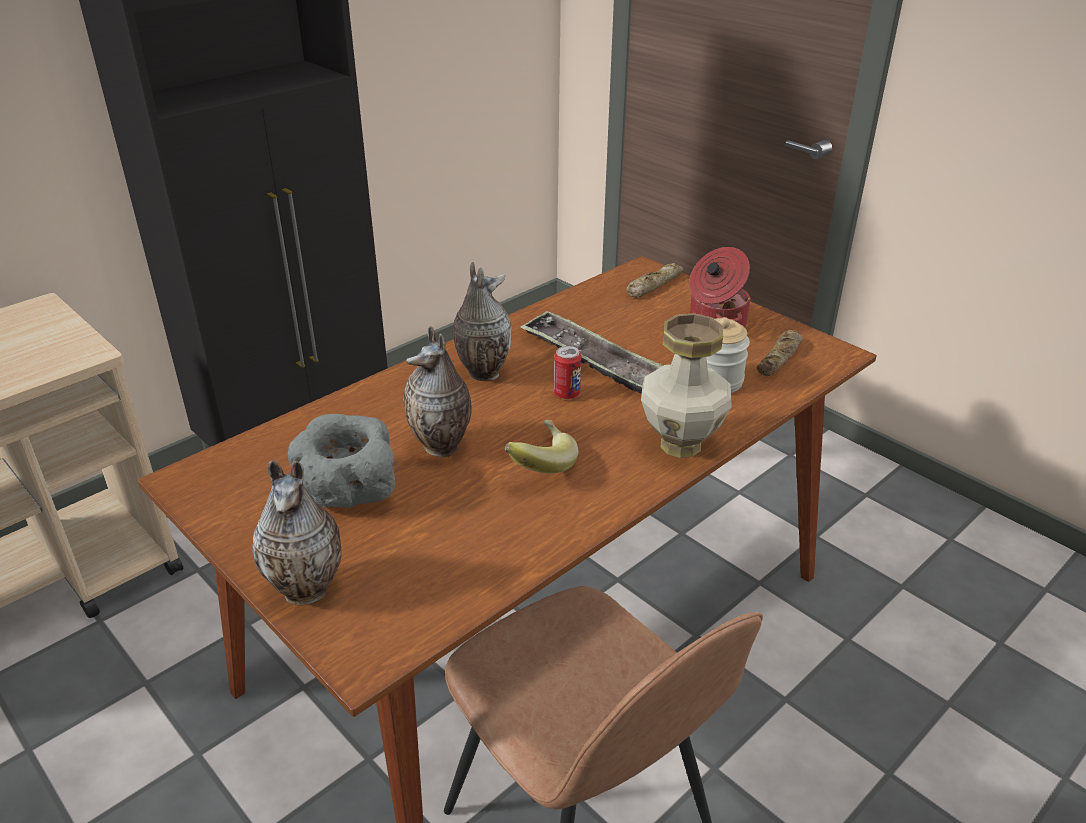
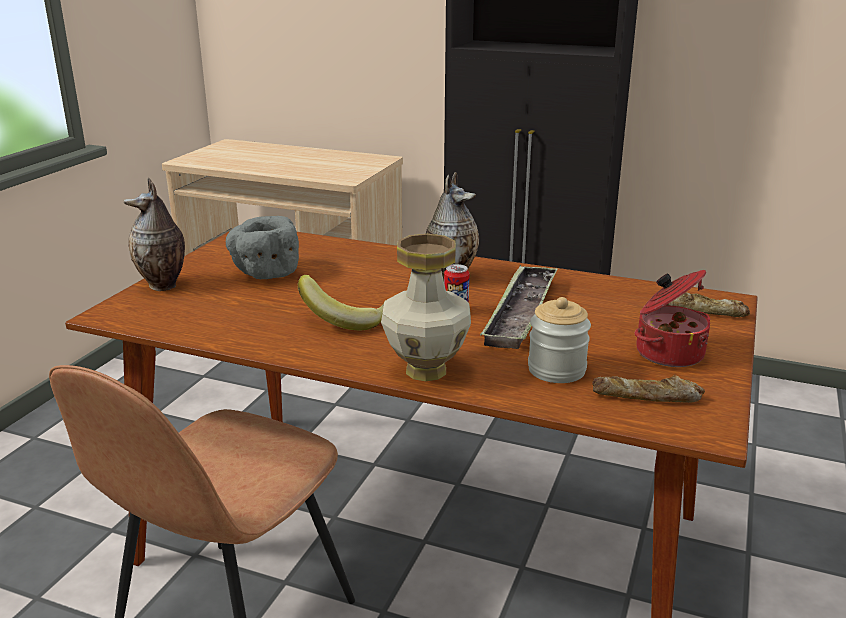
camera: 65 degrees right, 10 degrees down
(443, 447) = (339, 286): vase -> none

